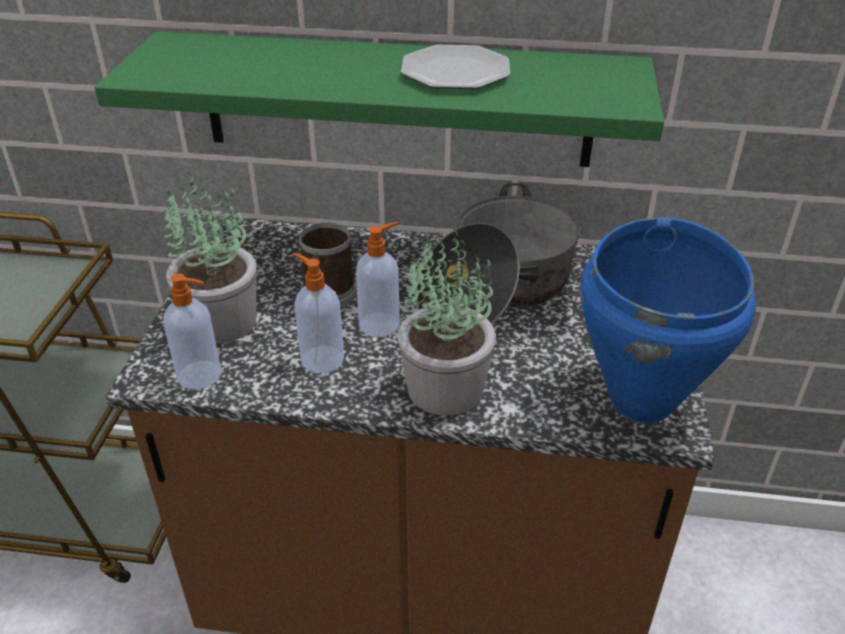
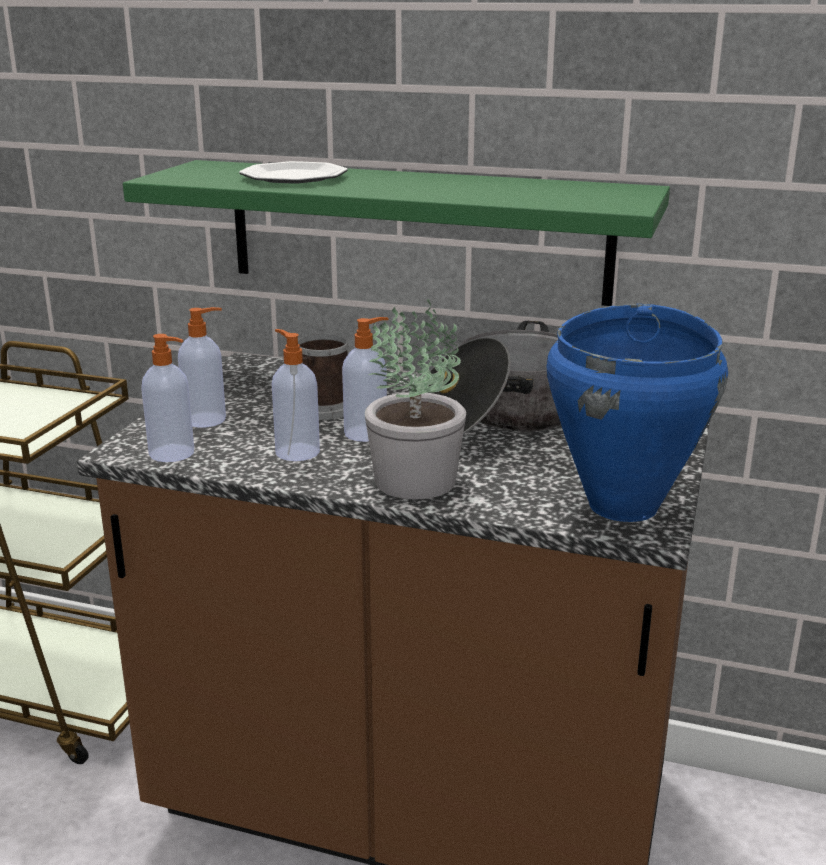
camera: 10 degrees right, 15 degrees down
(220, 321) = (207, 419): potted plant -> soap dispenser
(455, 72) = (463, 186): plate -> plate (293, 177)

